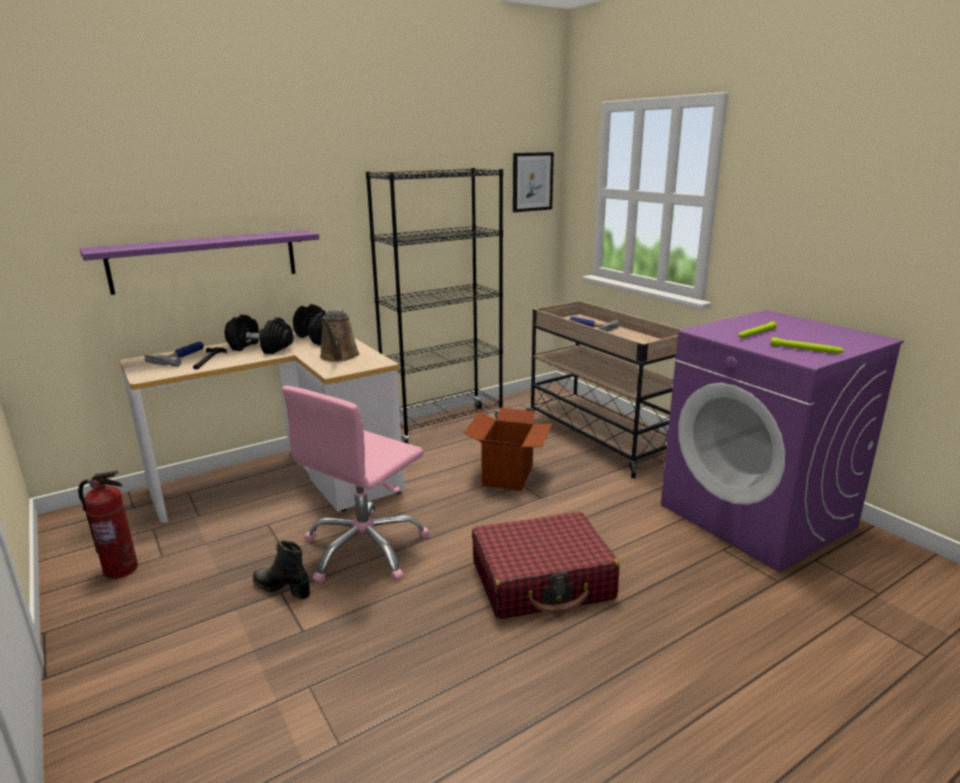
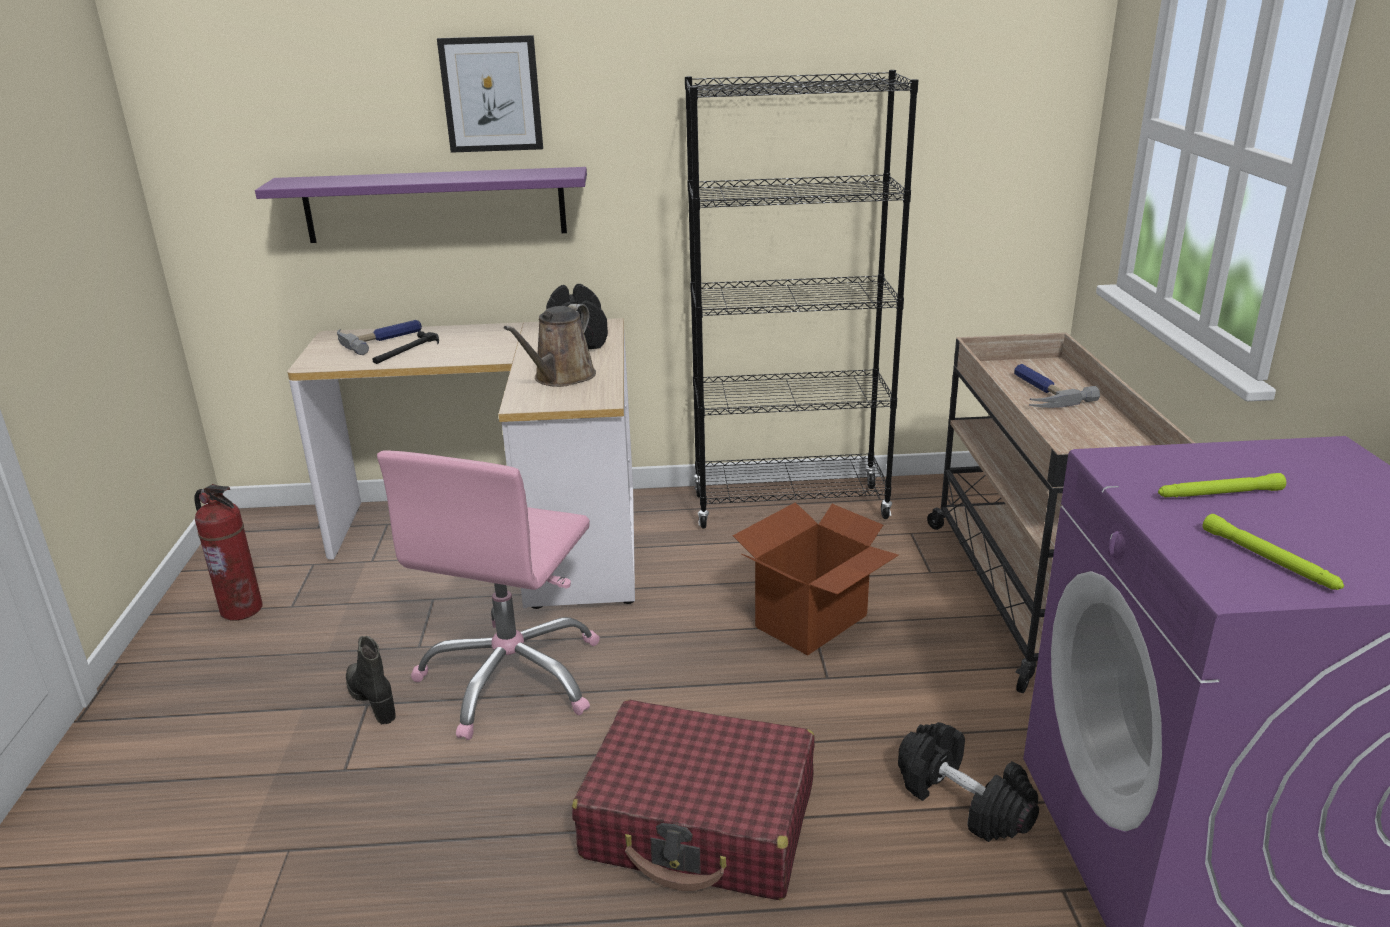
camera: 30 degrees right, 5 degrees up
(261, 348) = (487, 343): black dumbbell -> black dumbbell (964, 801)
(365, 549) = (512, 677): pink office chair -> pink office chair turned 45 degrees counterclockwise
(532, 182) = (1029, 95): picture -> picture (491, 94)

